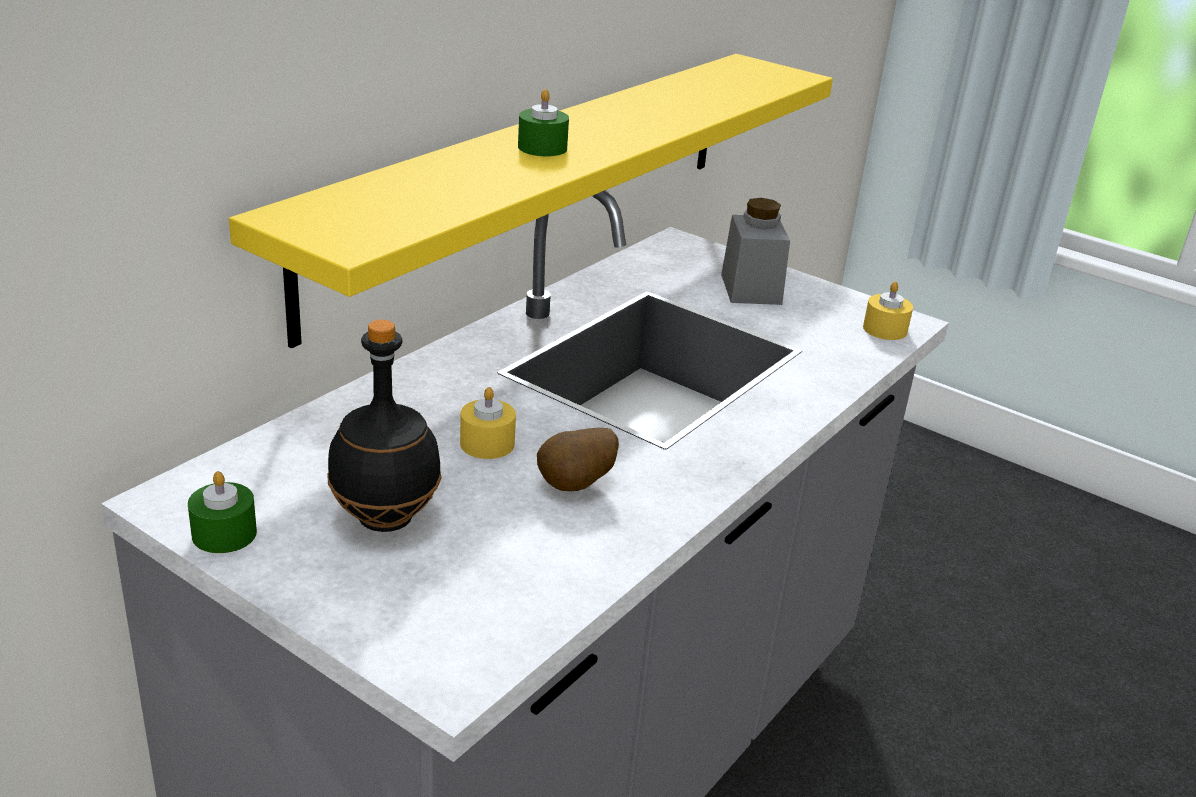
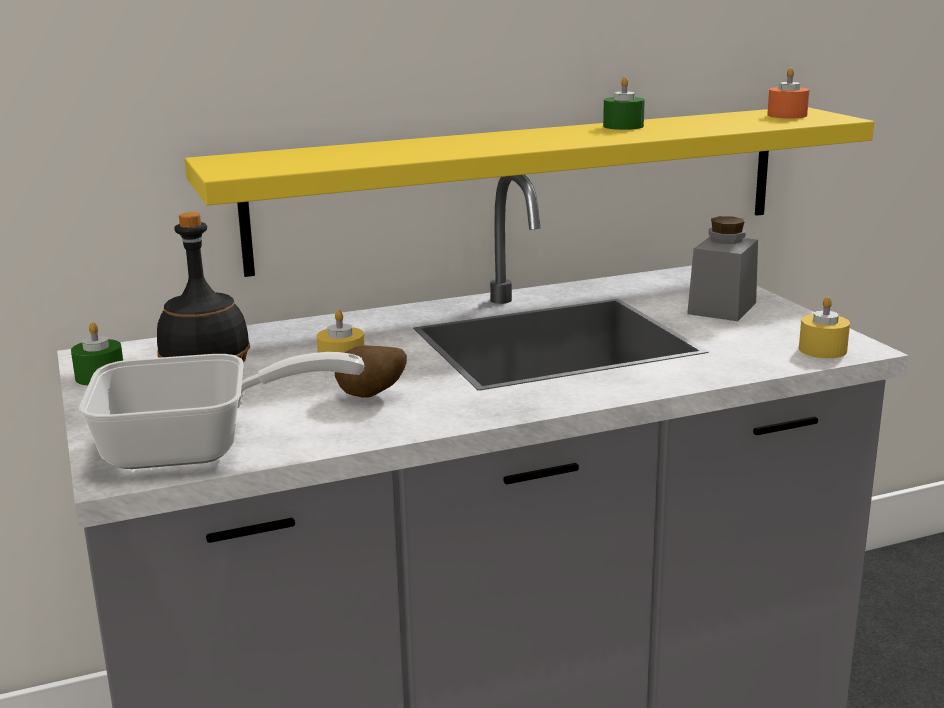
camera: 35 degrees right, 10 degrees down
(486, 610) = (198, 447): none -> frying pan
(542, 148) = (484, 142): green candle -> green candle (623, 126)
(750, 72) = (787, 115): none -> orange candle

